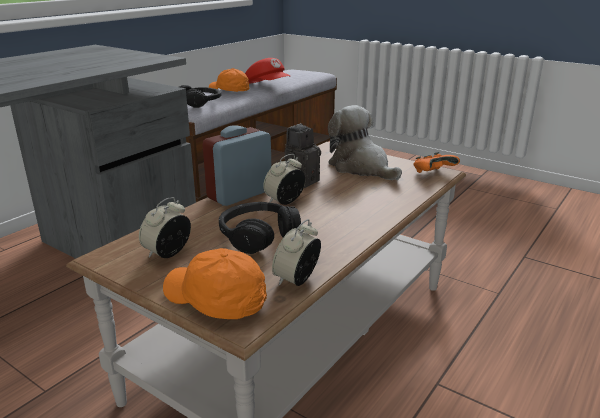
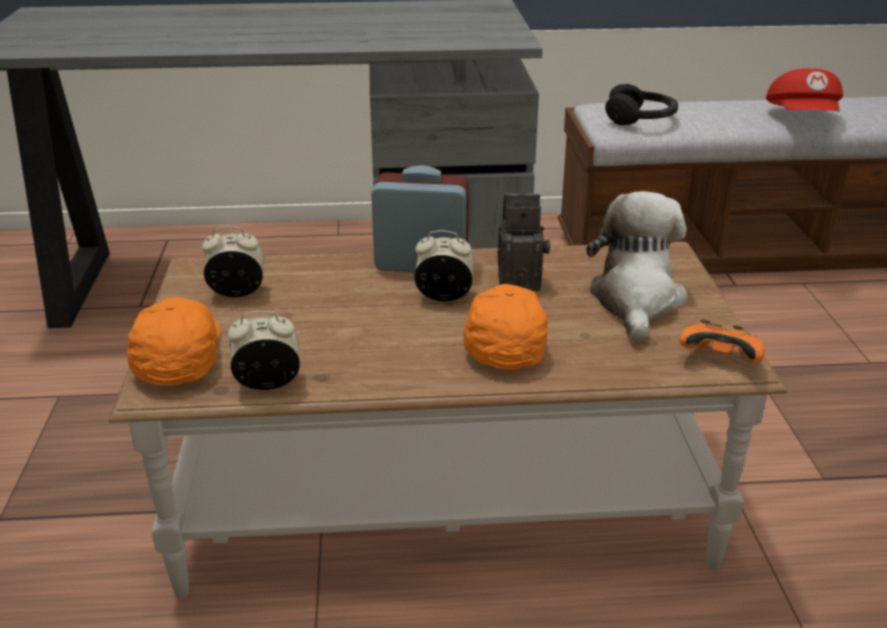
camera: 50 degrees right, 5 degrees up
(229, 91) = (722, 111): orange cap -> orange cap (503, 342)
(258, 236) = (336, 320): black headphones -> none

